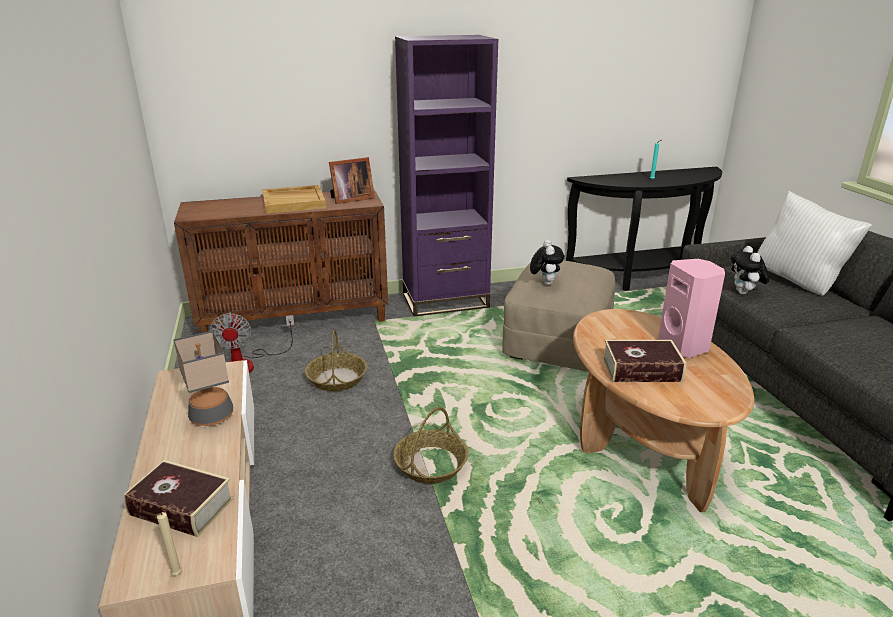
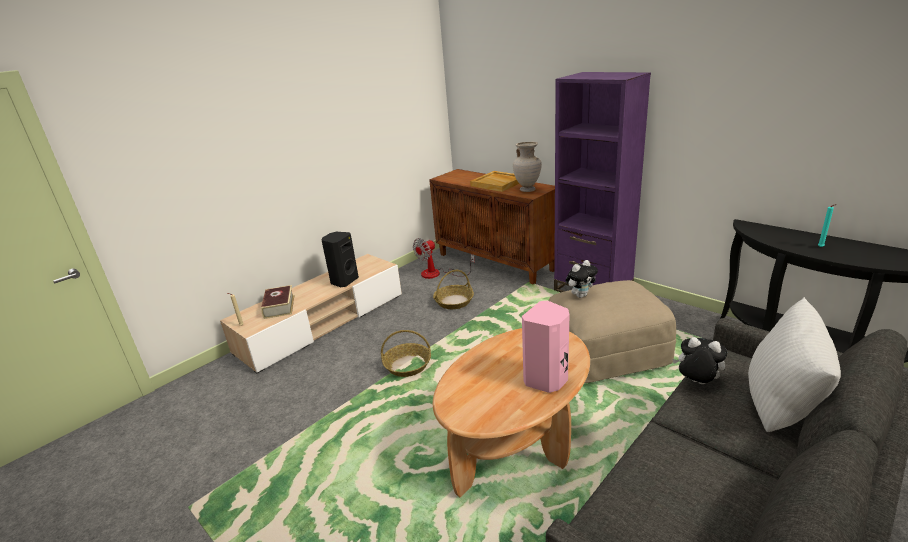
camera: 60 degrees right, 0 degrees up
(212, 416) = (344, 281): table lamp -> black speaker
(350, 199) = (527, 190): picture frame -> beige vase
(641, 370) = (484, 371): book -> none
(744, 293) = (696, 383): plush toy -> plush toy turned 60 degrees clockwise

